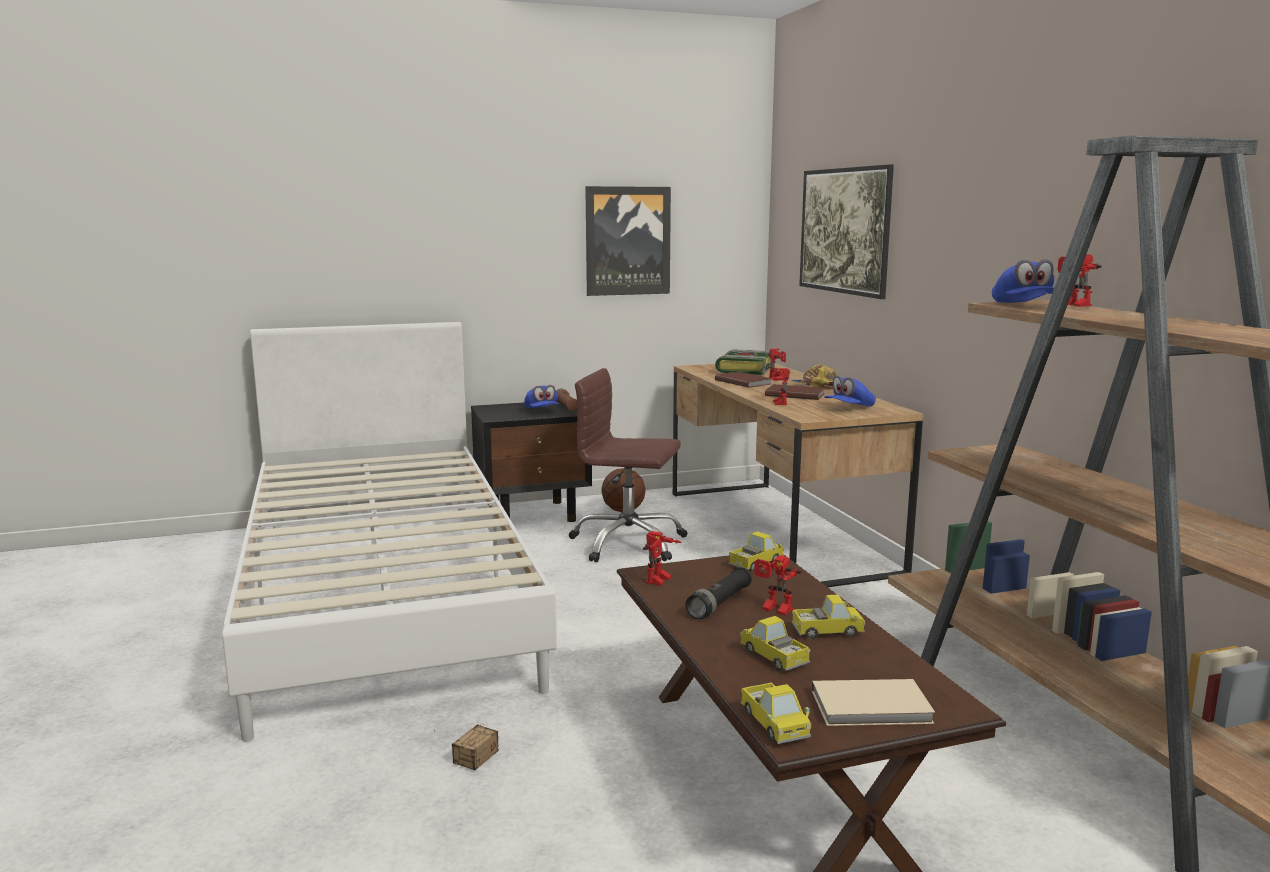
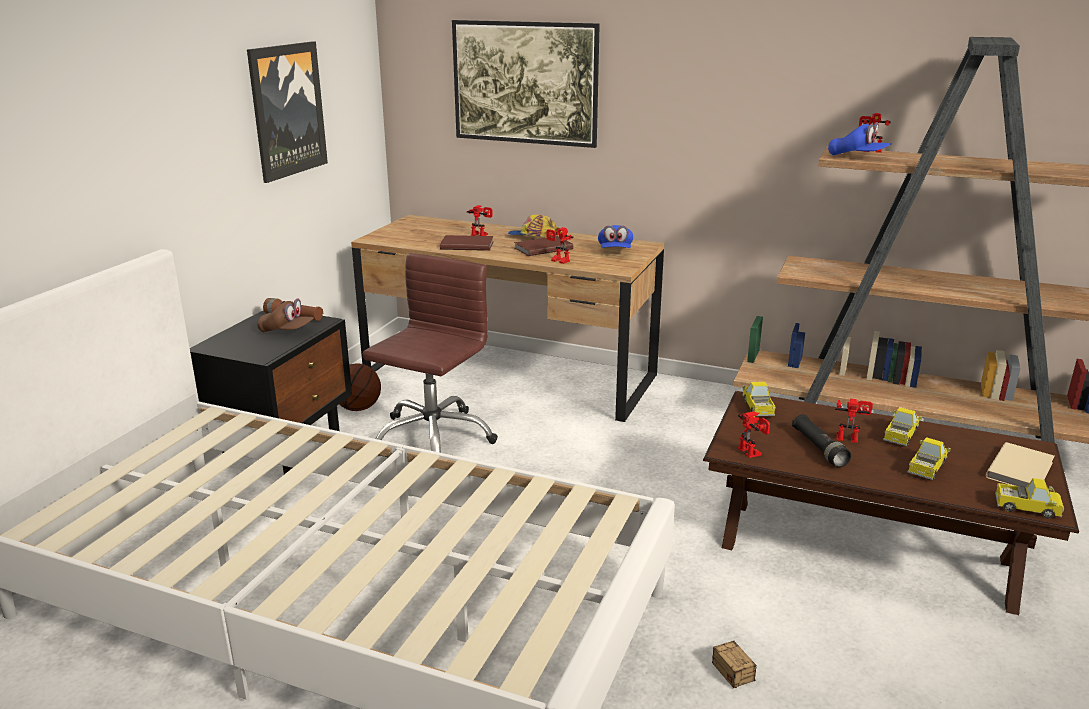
camera: 50 degrees left, 10 degrees up
(542, 411) = (287, 331): blue cap -> brown cap
(628, 543) = (432, 437): brown office chair -> brown office chair turned 150 degrees clockwise
(744, 370) = (425, 231): book -> none
(773, 610) = (848, 436): toy robot -> toy robot turned 150 degrees counterclockwise
(774, 657) = (926, 468): toy truck -> toy truck turned 120 degrees clockwise

